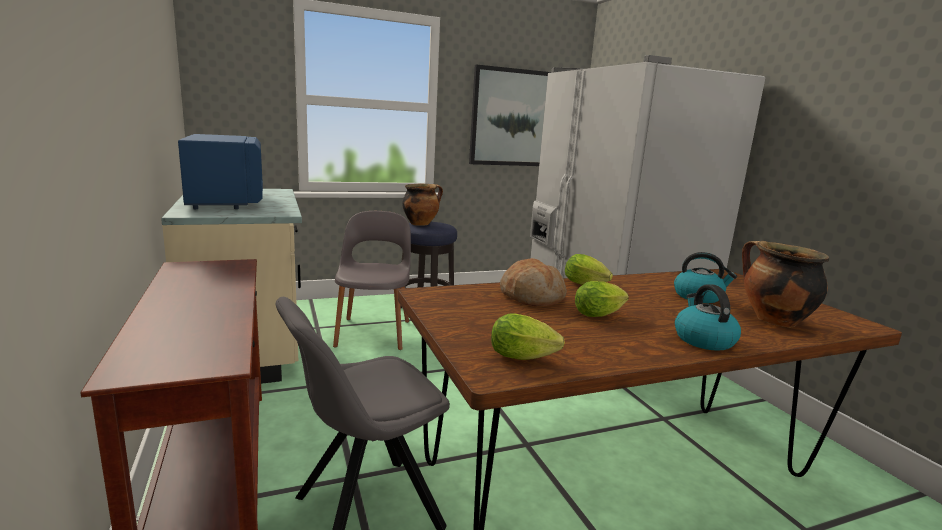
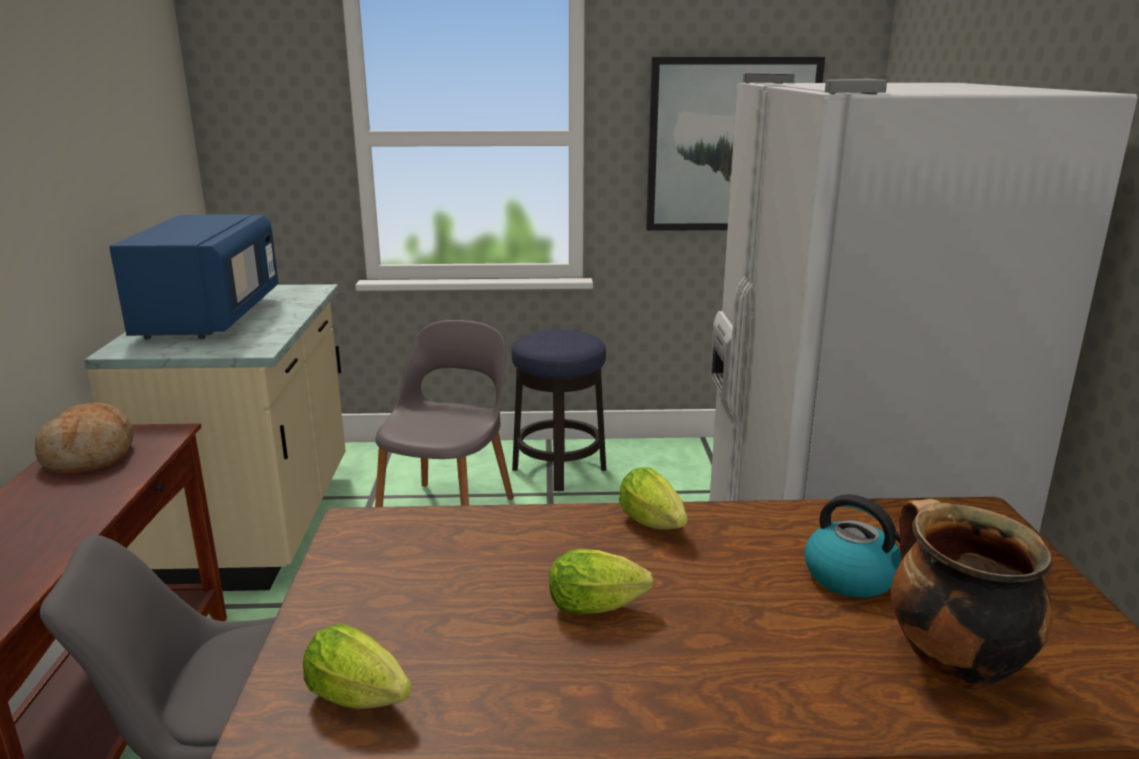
camera: 20 degrees right, 5 degrees up
(421, 224) = (546, 336): cooking pot -> none
(531, 297) = (522, 547): bread -> bread (90, 456)
(703, 339) = (734, 700): kettle -> none

